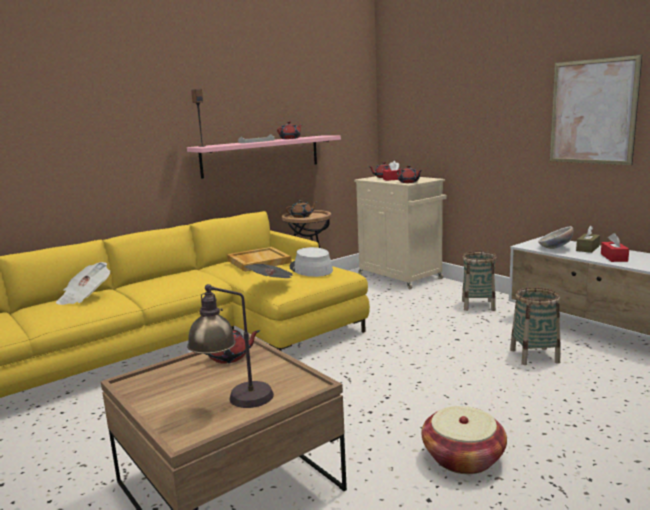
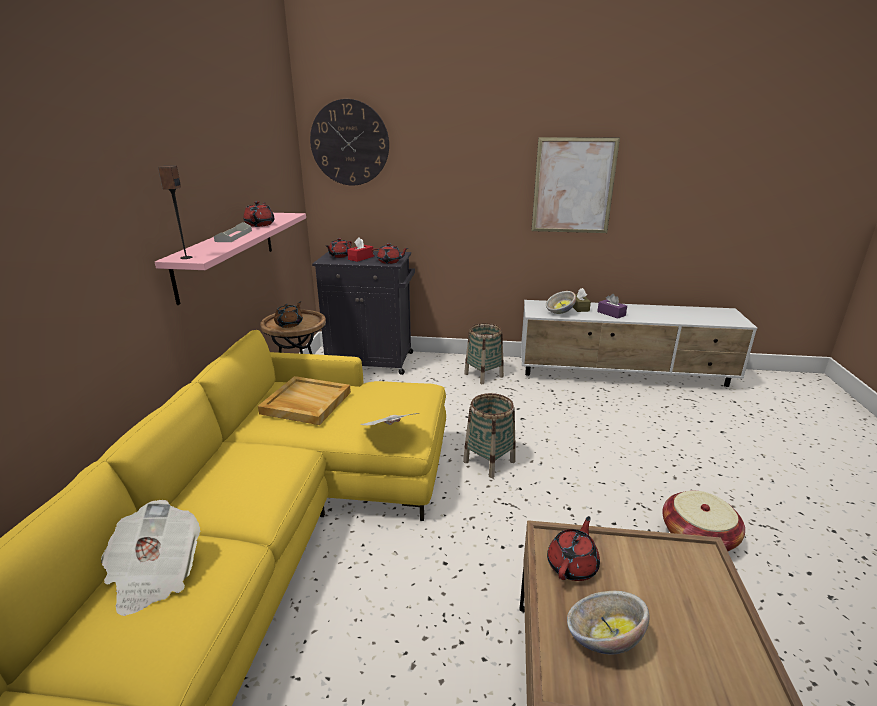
camera: 45 degrees left, 10 degrees up
(177, 382) = (602, 639): none -> bowl
(235, 401) = (697, 621): table lamp -> none
(310, 269) = (389, 395): grey hat -> none
(401, 277) = (371, 361): beige cabinet -> black cabinet
(407, 83) = (349, 143): none -> wall clock
(534, 356) = (592, 413): basket -> basket (489, 461)
(614, 257) = (611, 313): red tissue box -> purple tissue box

